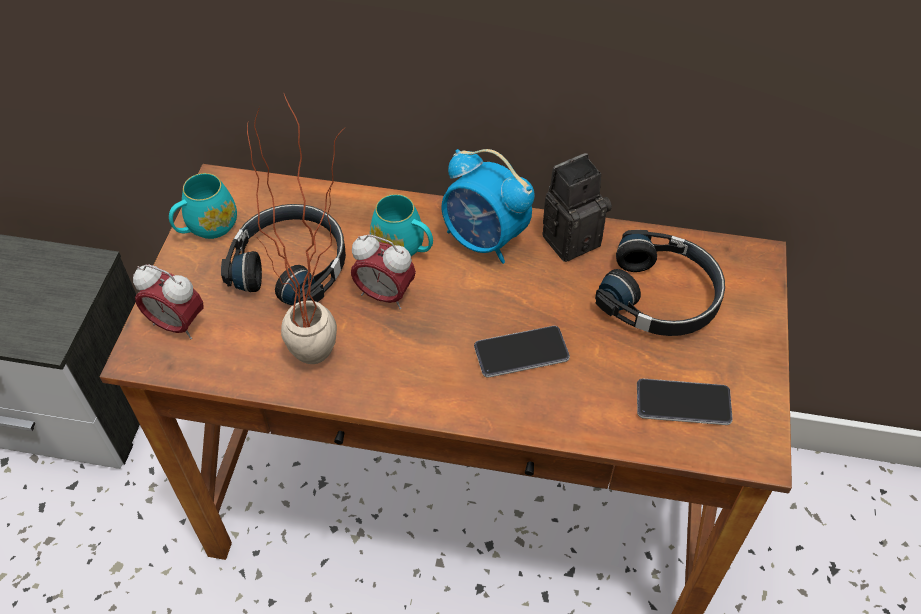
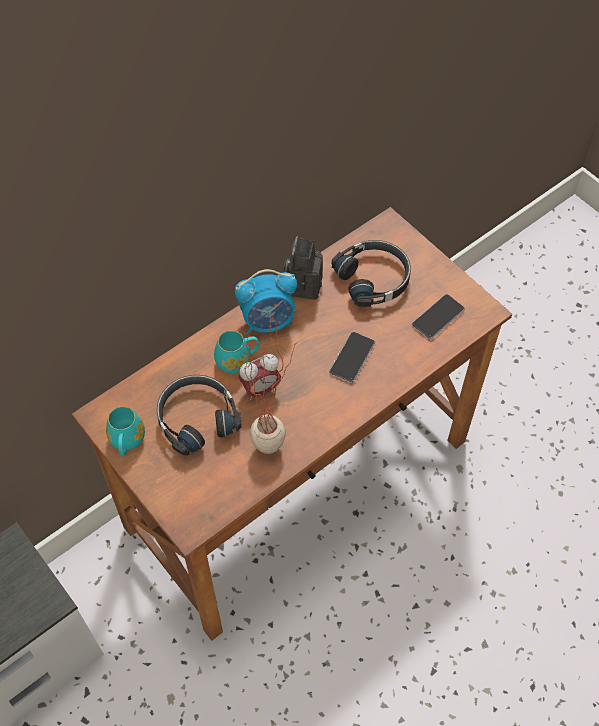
camera: 50 degrees left, 5 degrees up
(177, 324) = (185, 497): alarm clock -> none

